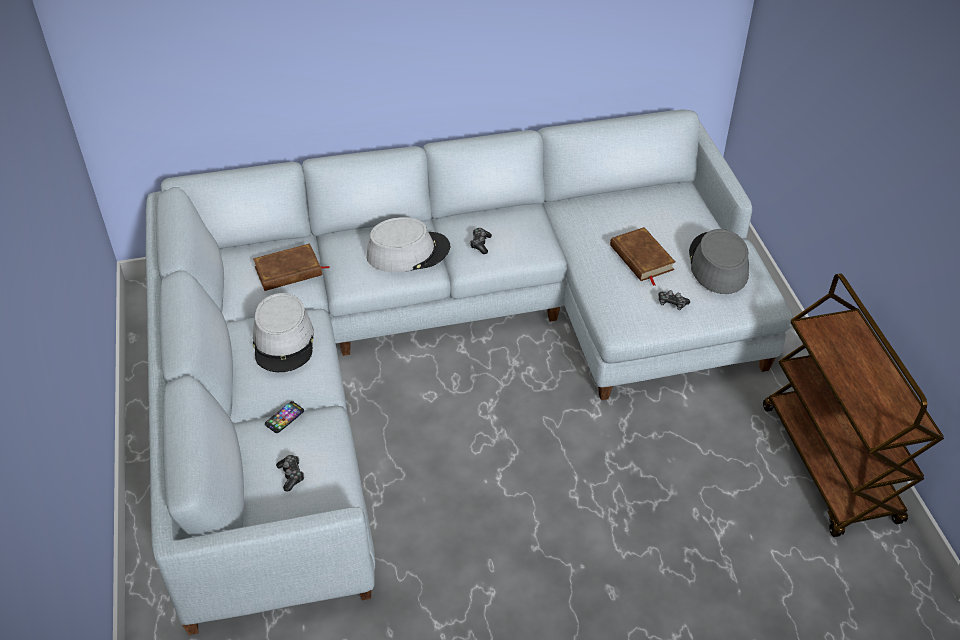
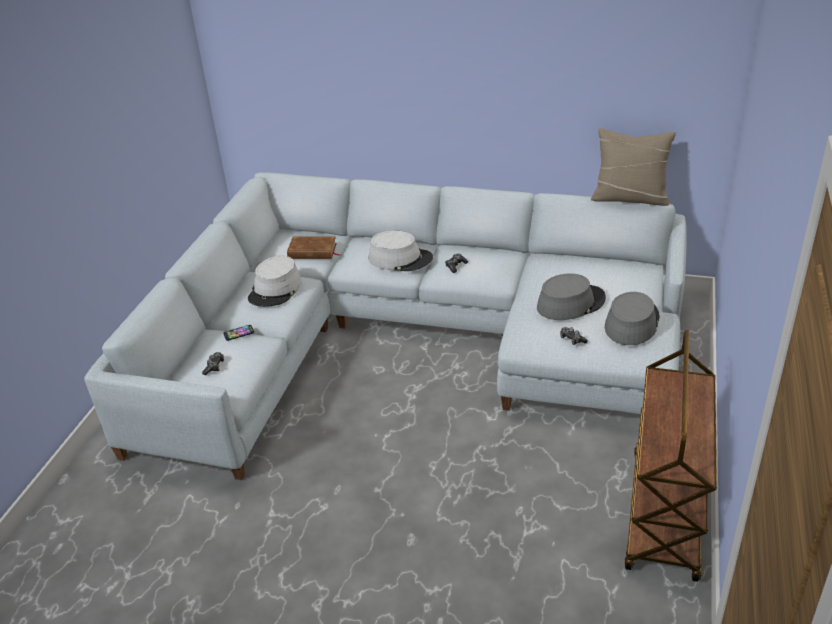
camera: 30 degrees right, 10 degrees down
(641, 258) = (570, 303): brown book -> grey hat
(647, 113) = (630, 198): none -> beige pillow

